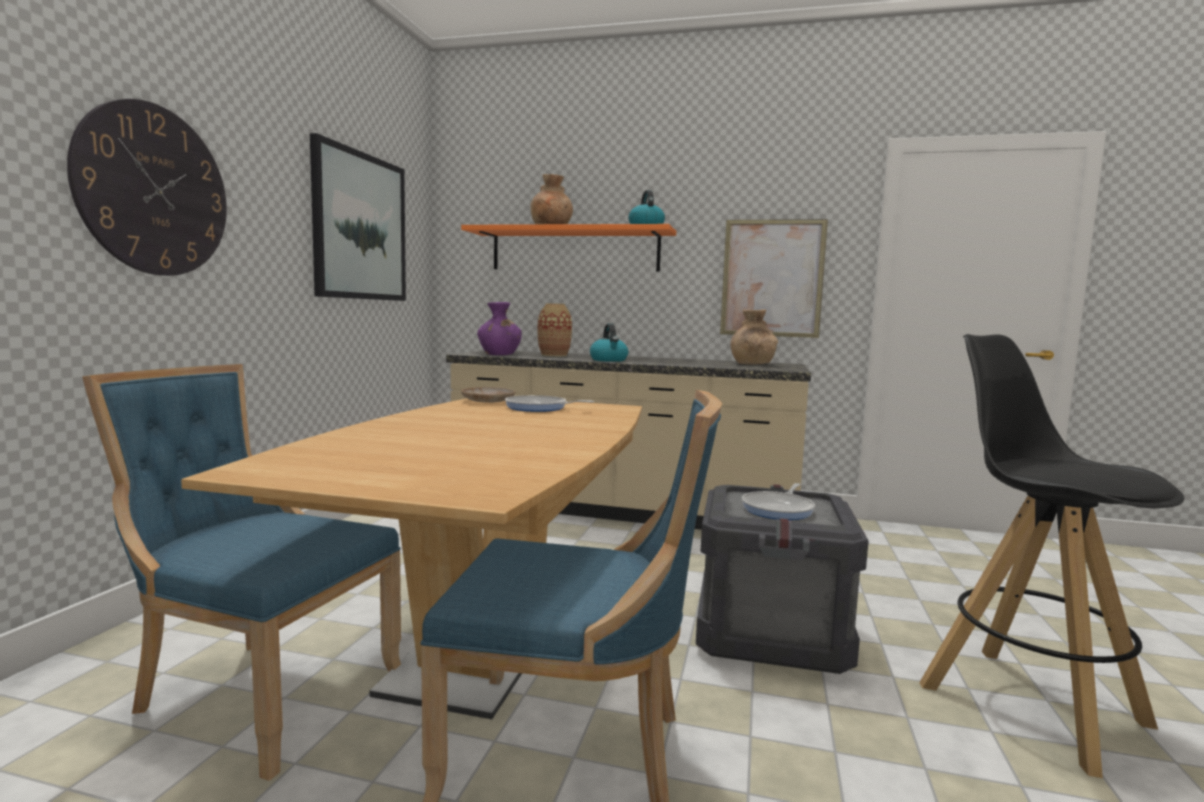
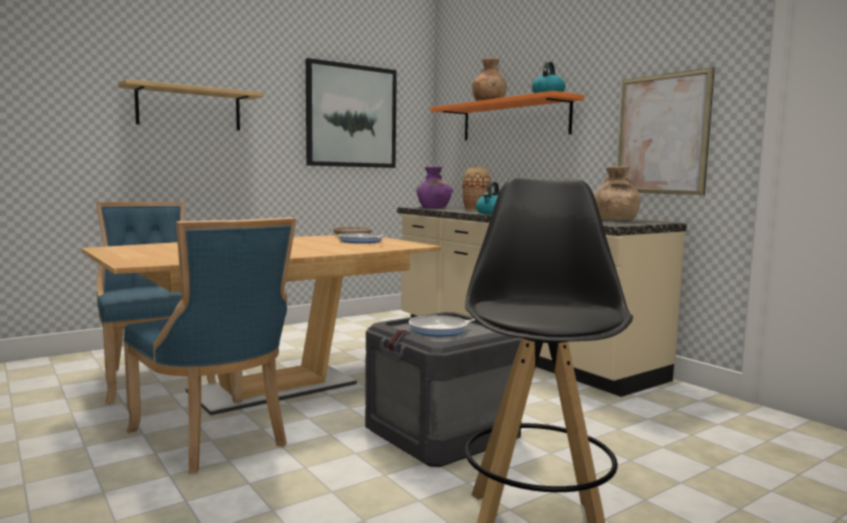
camera: 40 degrees right, 0 degrees up
(154, 190) = (189, 108): wall clock -> shelf

